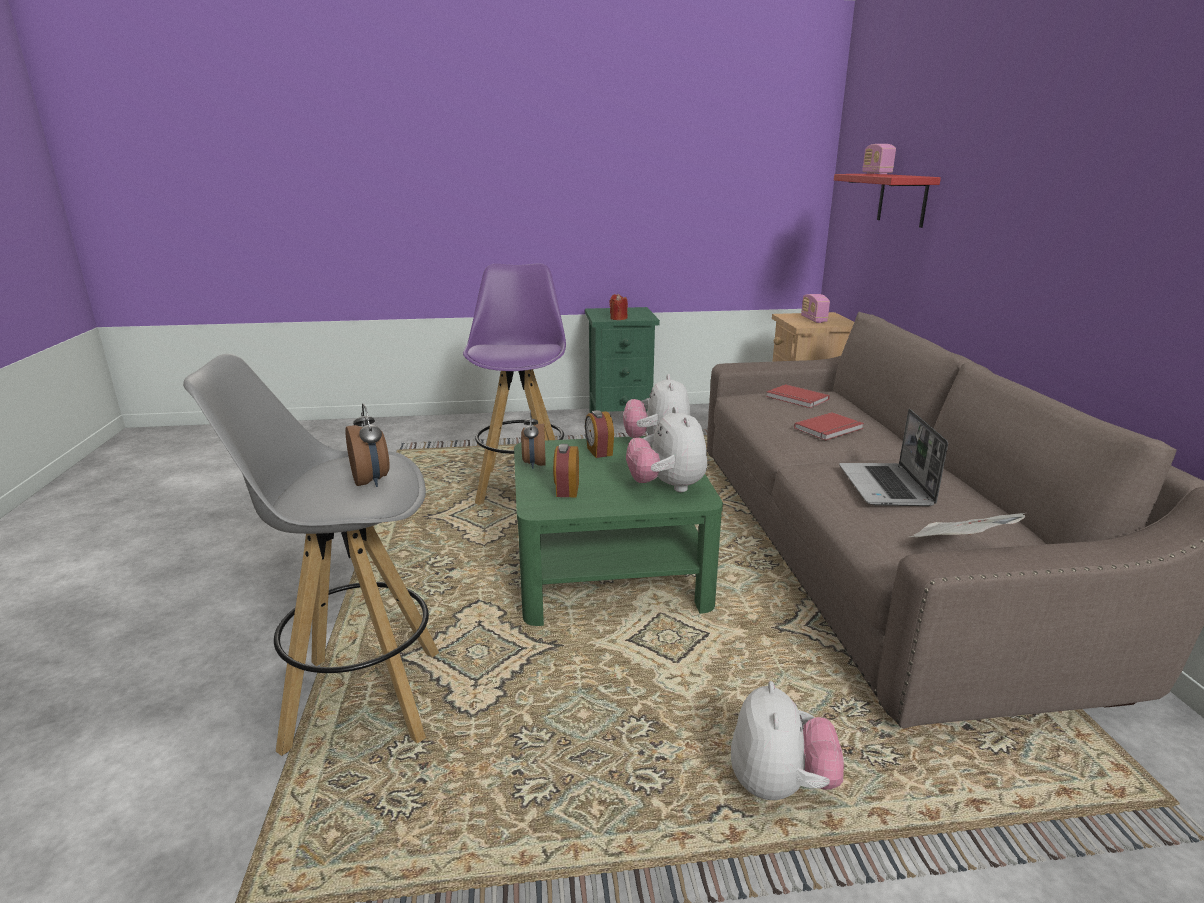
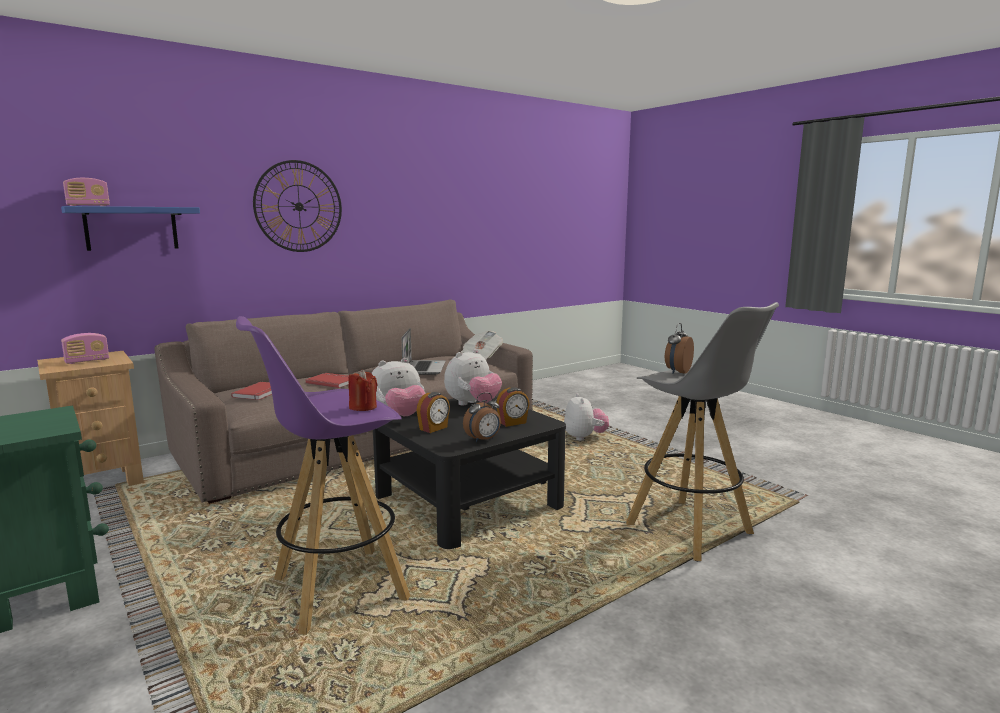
camera: 120 degrees left, 10 degrees down
(610, 569) = (468, 500): green coffee table -> black coffee table
(618, 318) = (54, 422): red candle -> red candle (363, 407)
(779, 785) = (584, 438): plush toy -> plush toy turned 105 degrees clockwise
(886, 487) = (423, 368): laptop -> laptop turned 60 degrees counterclockwise
(902, 199) = (131, 228): red shelf -> blue shelf
(1037, 178) = (299, 206): none -> wall clock

